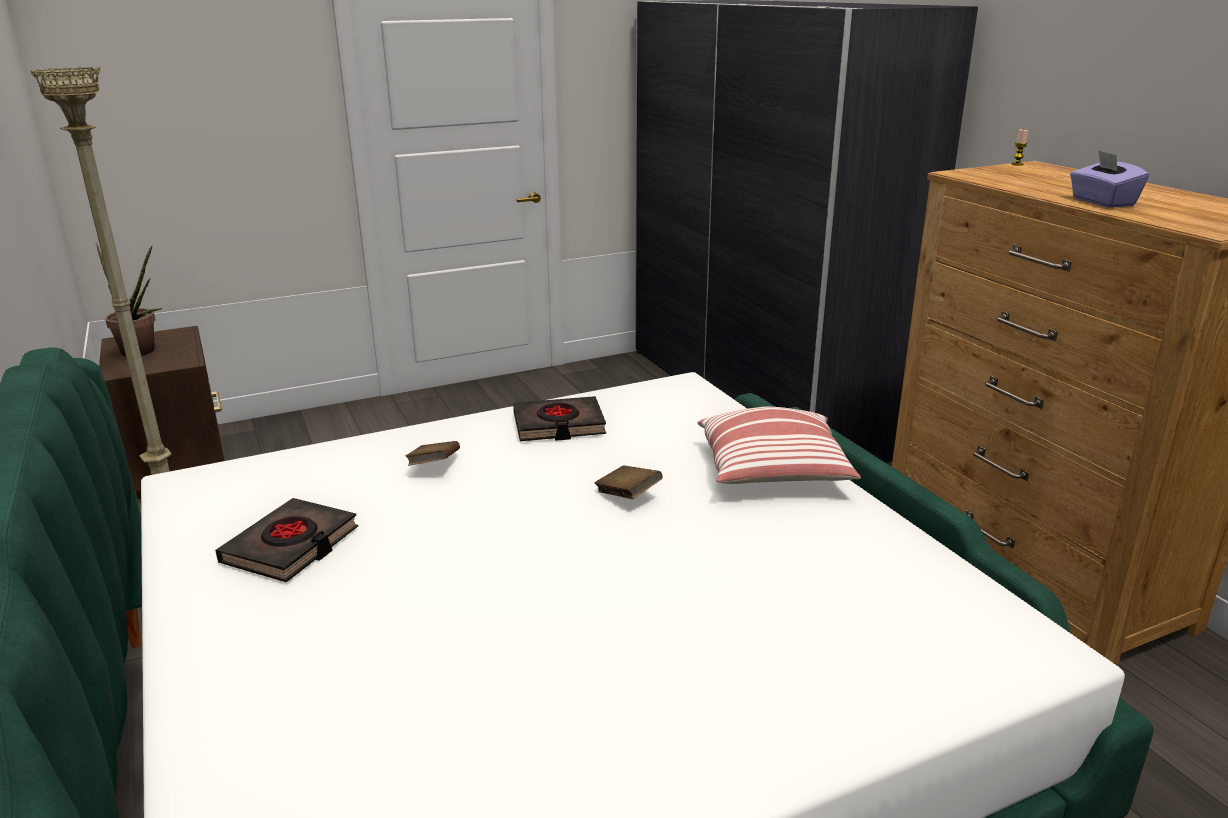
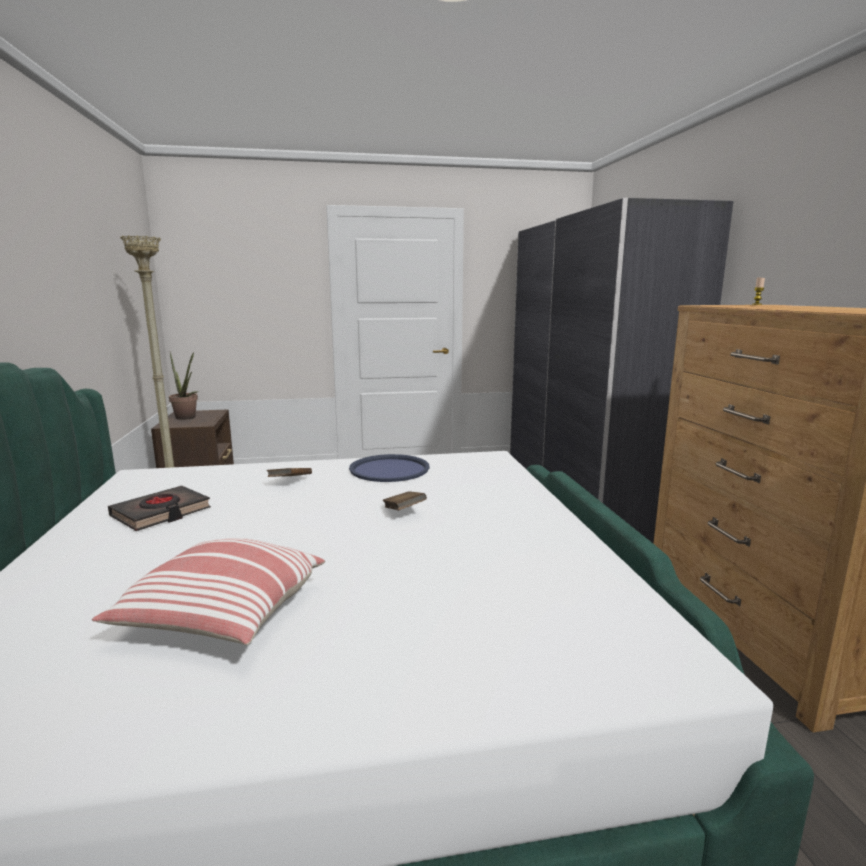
camera: 15 degrees right, 10 degrees down
(558, 425) = (389, 469): black book -> blue tray
(774, 472) = (523, 510): pillow -> pillow (222, 615)
(1102, 202) = (808, 309): purple tissue box -> none

